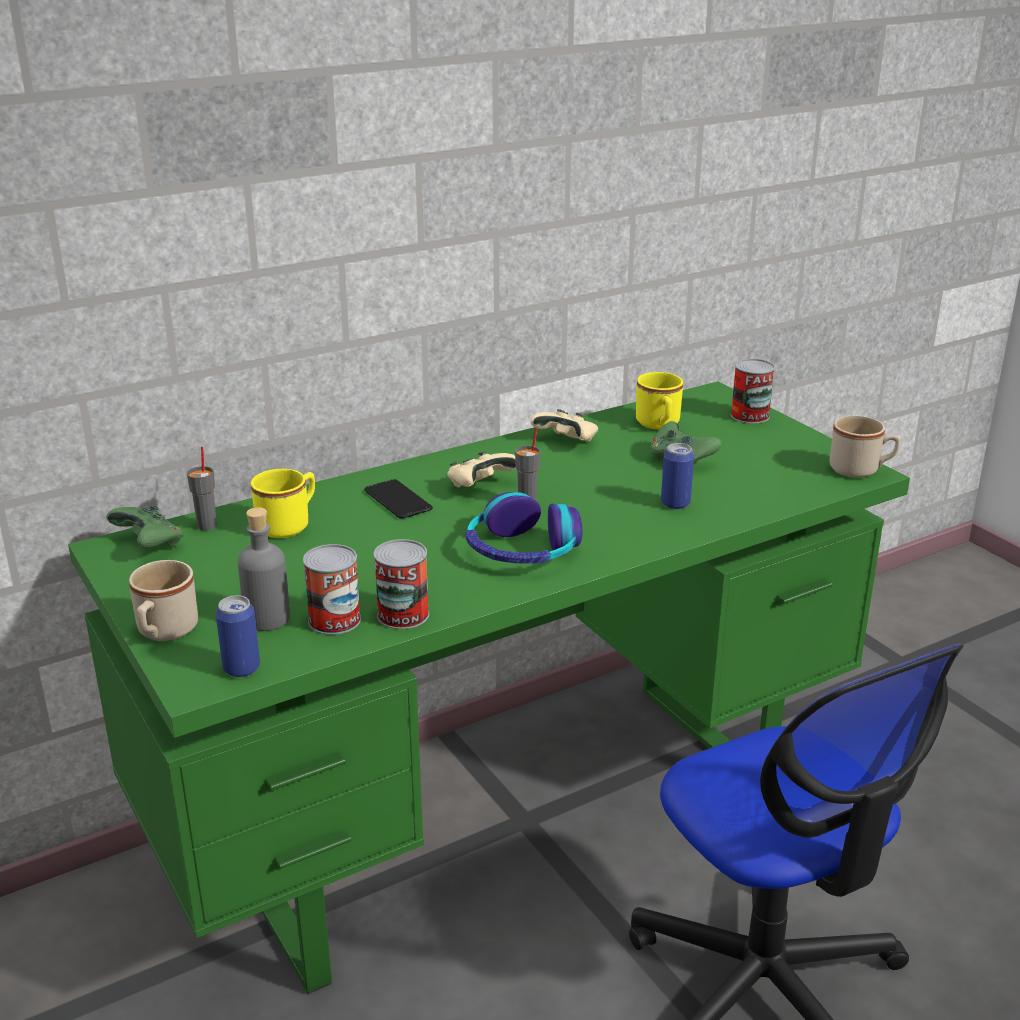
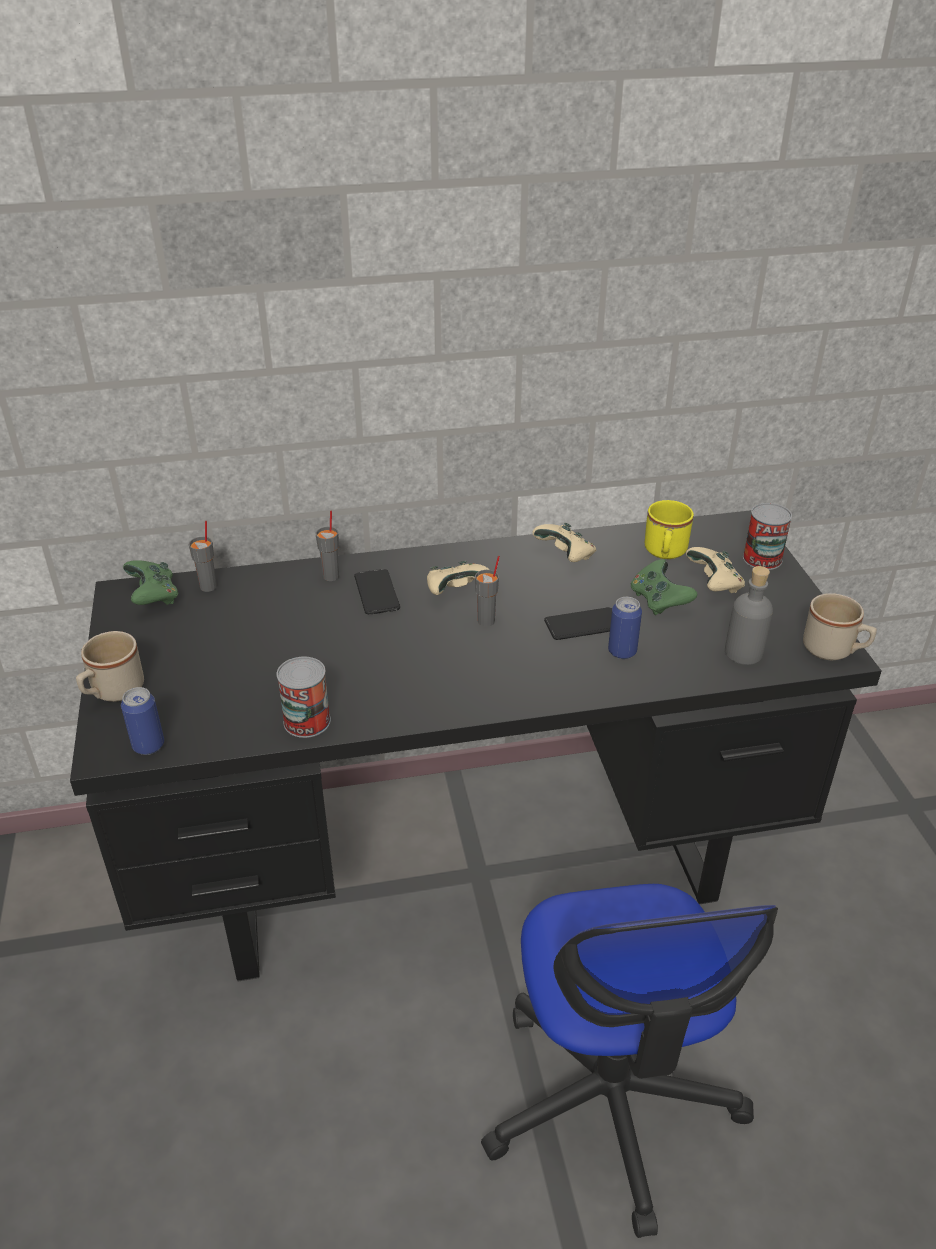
camera: 20 degrees right, 10 degrees up
(267, 618) = (198, 697): grey bottle -> grey bottle (743, 653)
(289, 524) = (273, 600): yellow mug -> none
(334, 620) = (249, 713): can -> none
(339, 495) = (331, 576): none -> grey cup
(509, 815) = (469, 865): green desk -> black desk
(522, 551) = (449, 674): headphones -> none
(623, 490) = (583, 625): none -> phone
(721, 441) = (714, 584): none -> beige game controller

